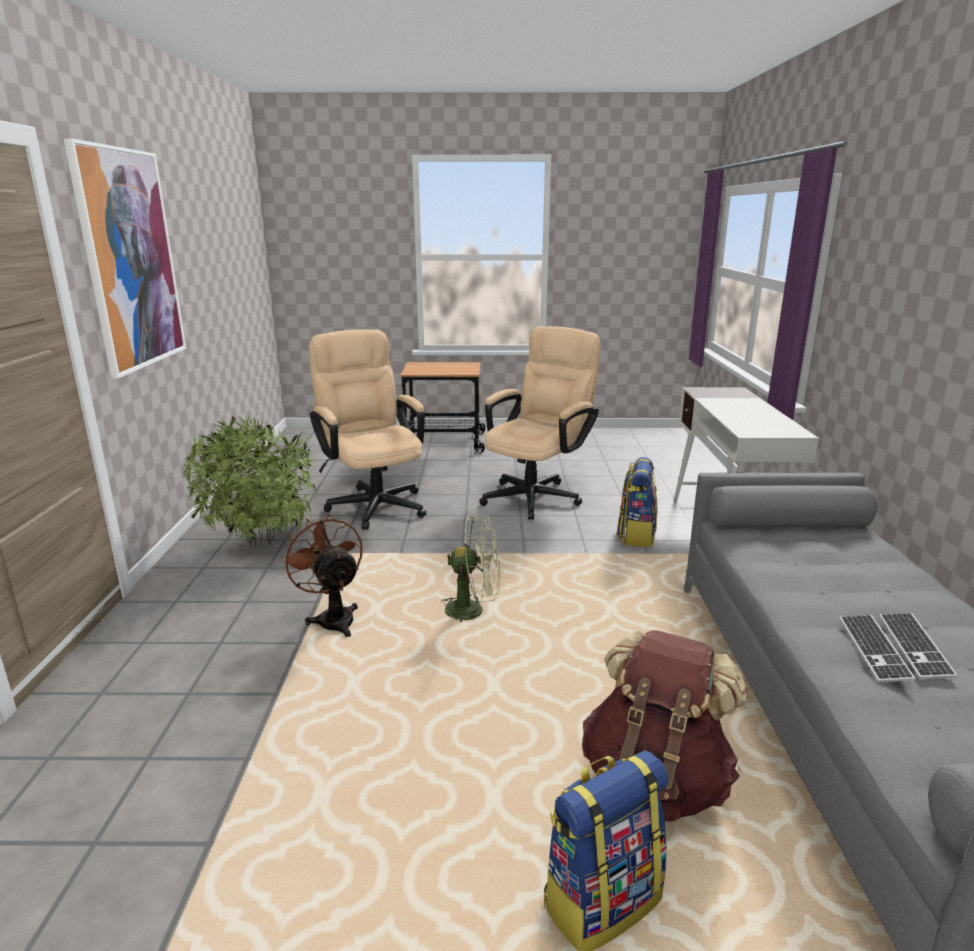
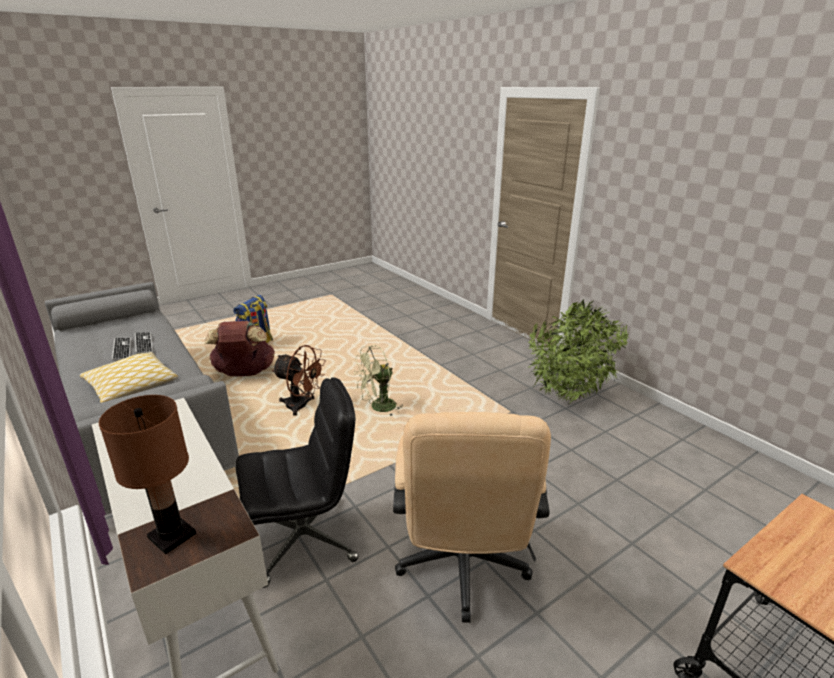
camera: 145 degrees right, 5 degrees up
(130, 260) = (659, 178): picture -> none
(333, 618) = (445, 378): brown fan -> brown fan (302, 406)
(374, 503) = (585, 470): beige office chair -> none
(636, 535) = (305, 539): backpack -> black office chair
(729, 393) = (171, 536): none -> brown table lamp
(840, 567) = (132, 386): none -> pillow

